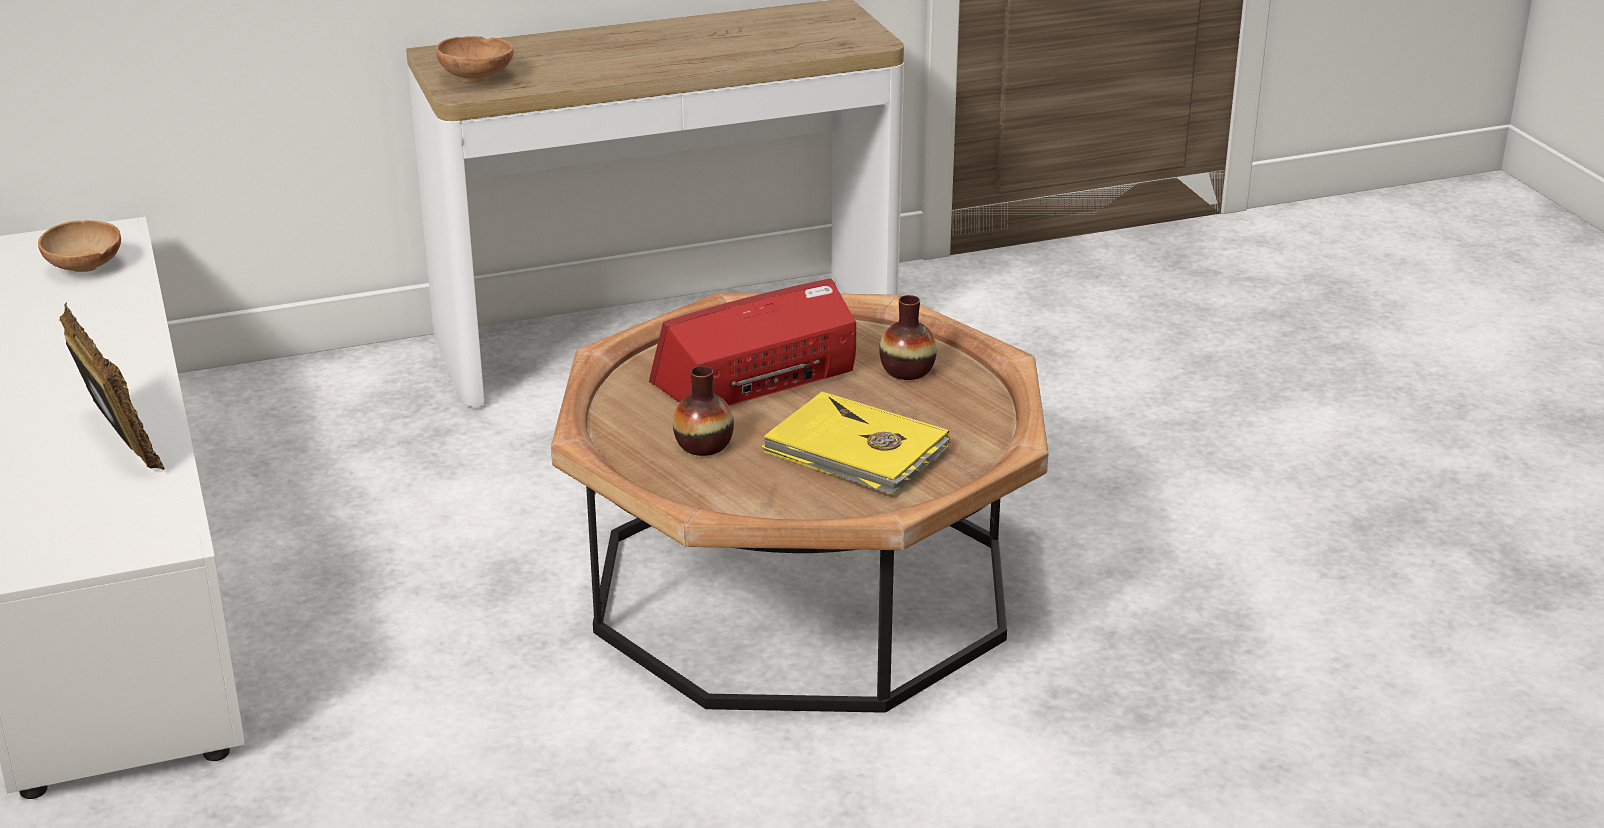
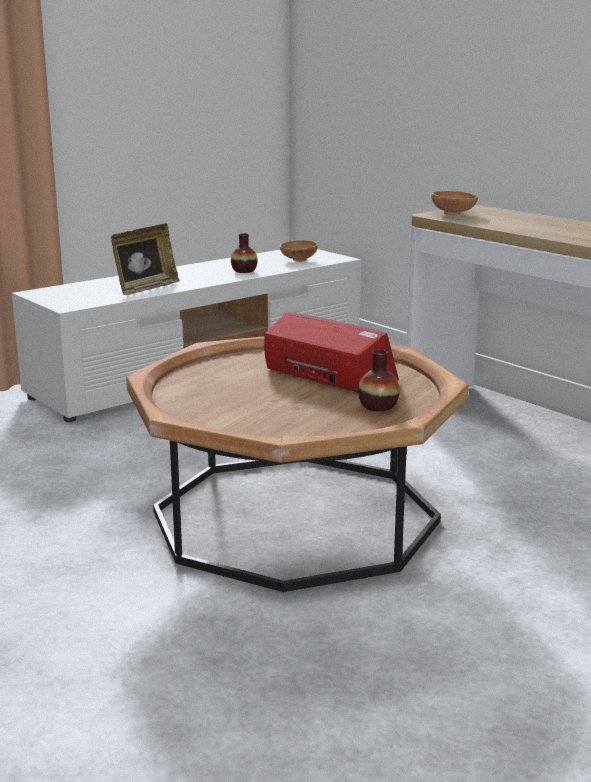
camera: 70 degrees right, 10 degrees down
(703, 445) = (235, 375): vase -> vase (244, 271)
(856, 452) = (256, 407): yellow book -> none

